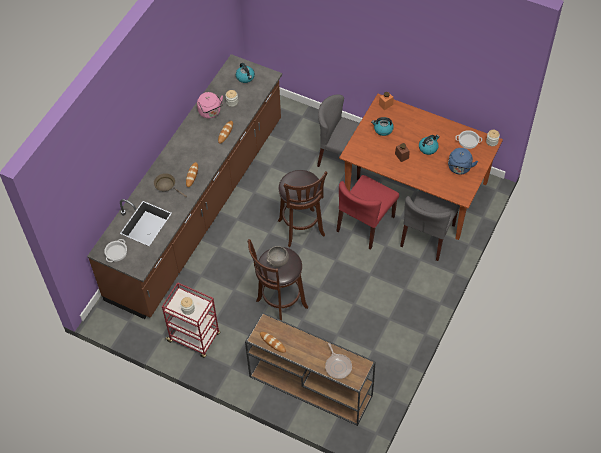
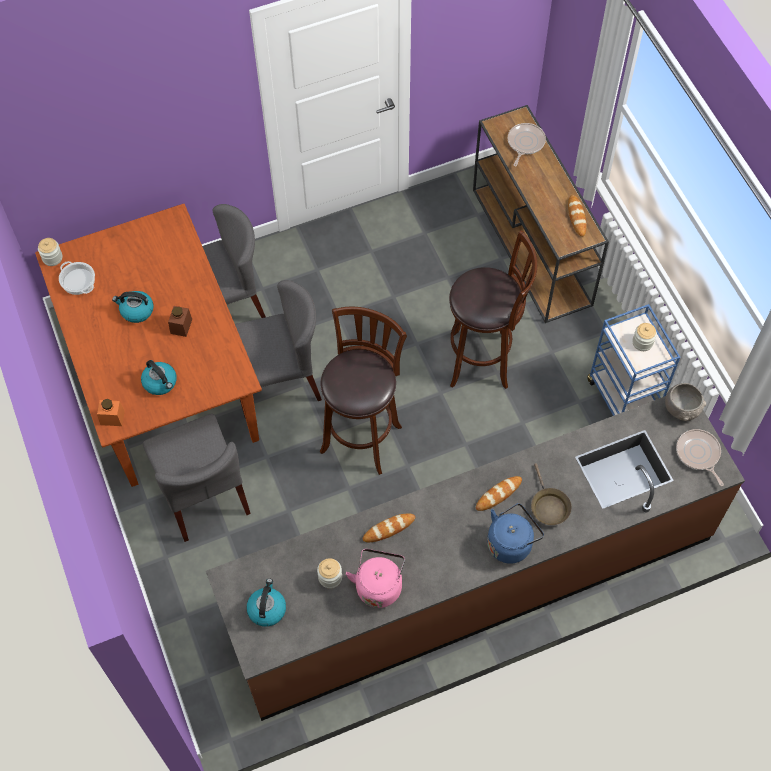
camera: 140 degrees left, 5 degrees up
(116, 252) = (698, 454): cooking pot -> frying pan
(194, 338) = (623, 398): red cart -> blue cart
(277, 261) = (486, 297): grey bowl -> grey bowl (682, 409)
(365, 224) = (276, 380): red chair -> grey chair
(459, 168) = (134, 255): blue kettle -> blue kettle (511, 542)

